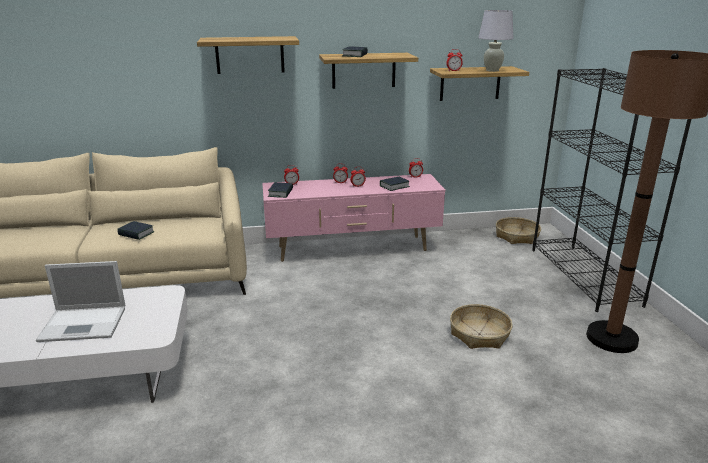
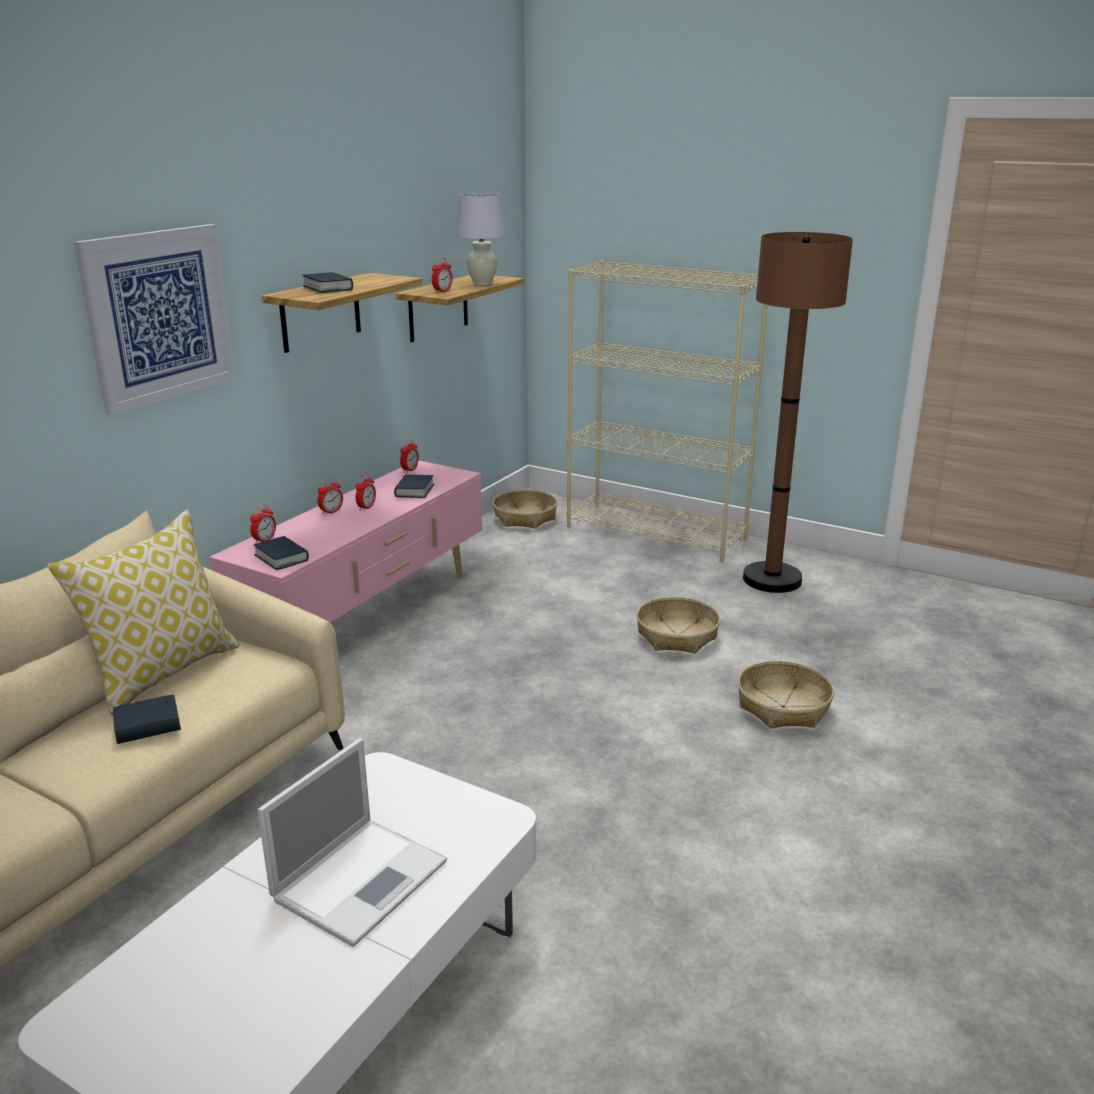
camera: 50 degrees left, 0 degrees up
(178, 219) = (163, 672): none -> pillow
(250, 55) = (159, 316): shelf -> picture
(463, 406) = (783, 706): none -> basket
(584, 276) = (656, 532): black bookcase -> beige bookcase

